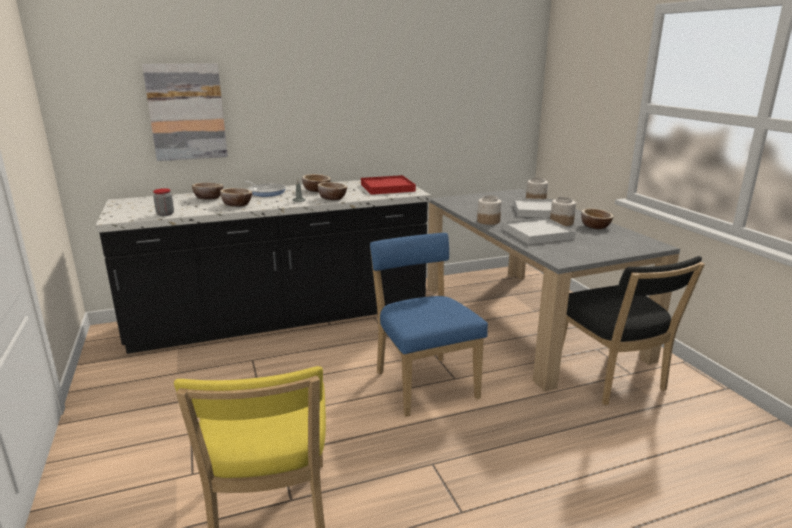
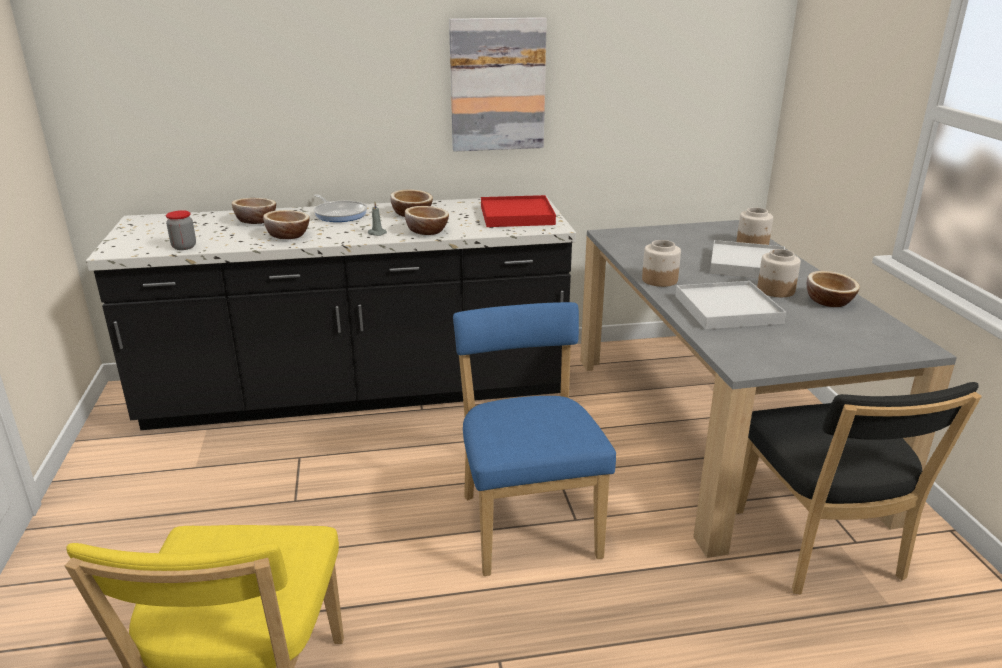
camera: 10 degrees right, 5 degrees up
(186, 112) = (230, 94): picture -> picture (497, 85)

